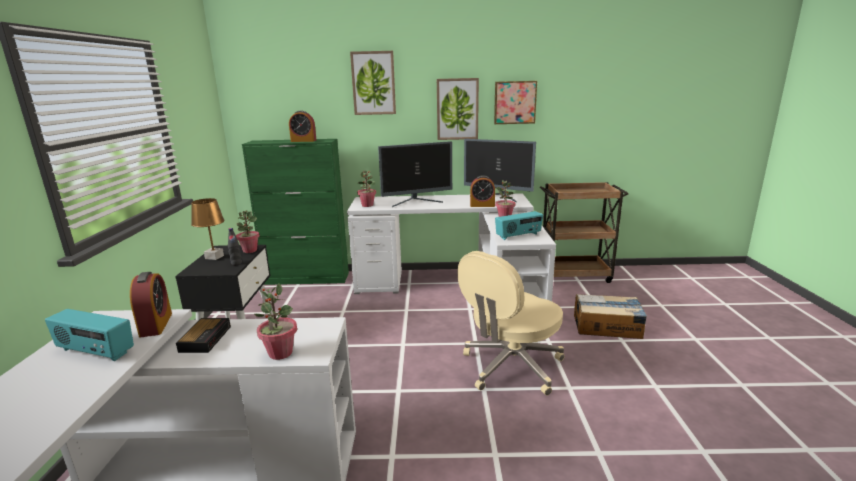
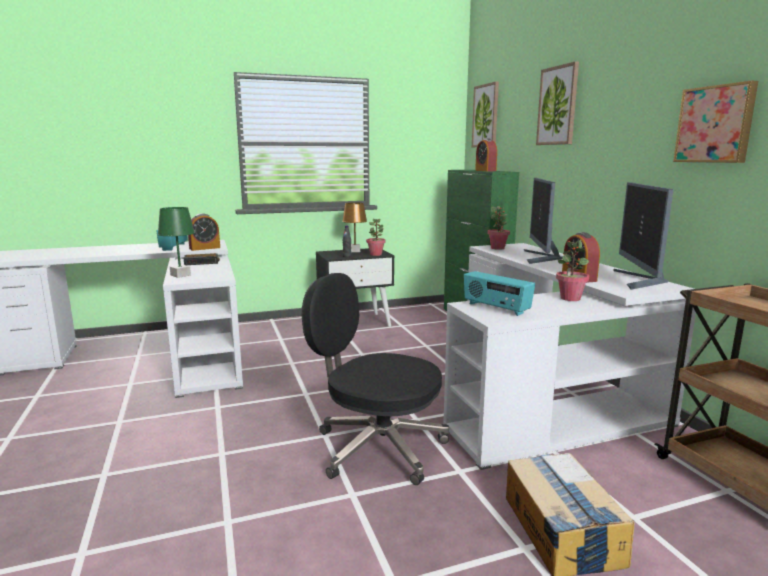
camera: 70 degrees right, 5 degrees down
(280, 353) = (180, 275): potted plant -> green table lamp
(416, 202) = (541, 258): monitor -> monitor turned 45 degrees clockwise
(457, 109) = (634, 137): picture -> picture (486, 116)
(510, 367) = (377, 447): beige office chair -> black office chair

